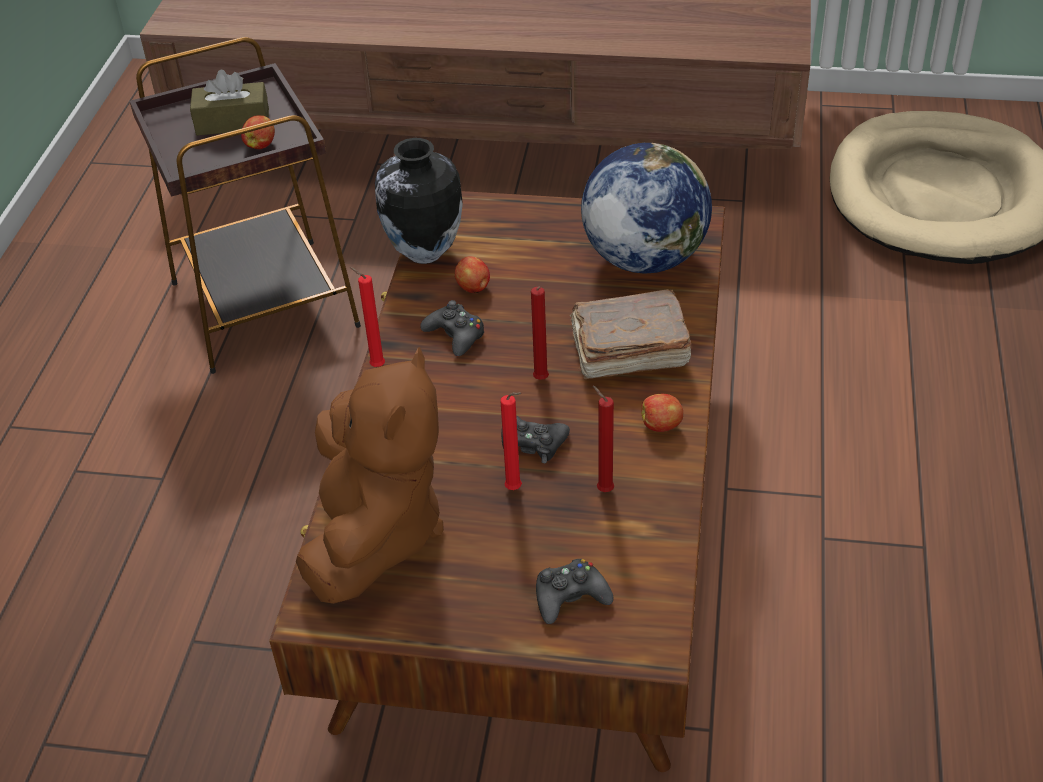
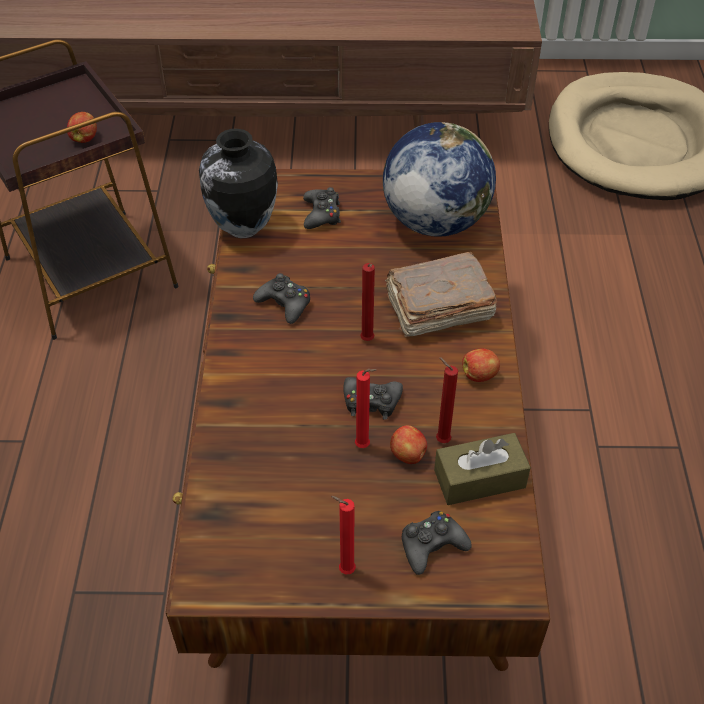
camera: 10 degrees left, 5 degrees up
(233, 122) = (55, 118): brown tissue box -> brown tissue box (479, 479)
(374, 533) = (246, 500): brown plush toy -> none
(375, 366) = (218, 338): red candle -> red candle (344, 570)
(473, 288) = (292, 258): apple -> apple (408, 455)
(515, 243) = (322, 214): none -> black game controller

